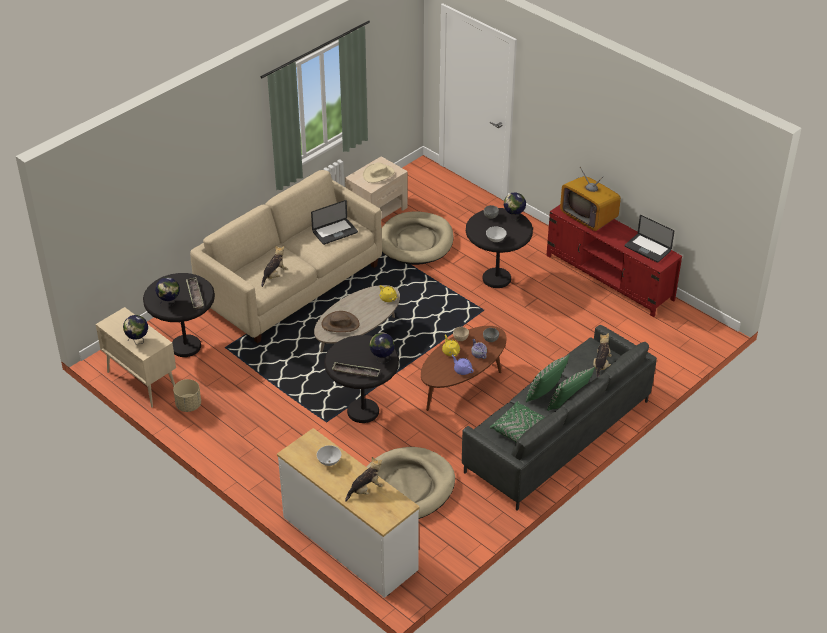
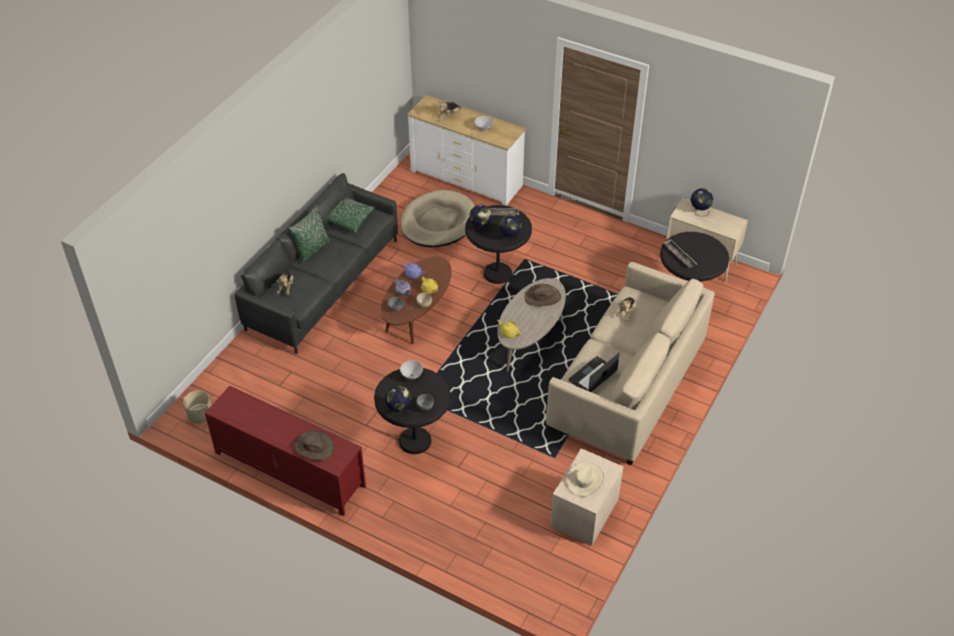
camera: 165 degrees right, 5 degrees up
(169, 303) = (696, 244): globe -> globe (510, 239)
(189, 405) = (646, 251): beige planter -> beige planter (200, 415)
(416, 241) = (520, 474): beige dog bed -> none
(545, 393) = (334, 254): green pillow -> none
(588, 217) = (314, 447): television -> brown hat
(647, 249) = (243, 414): laptop -> none

